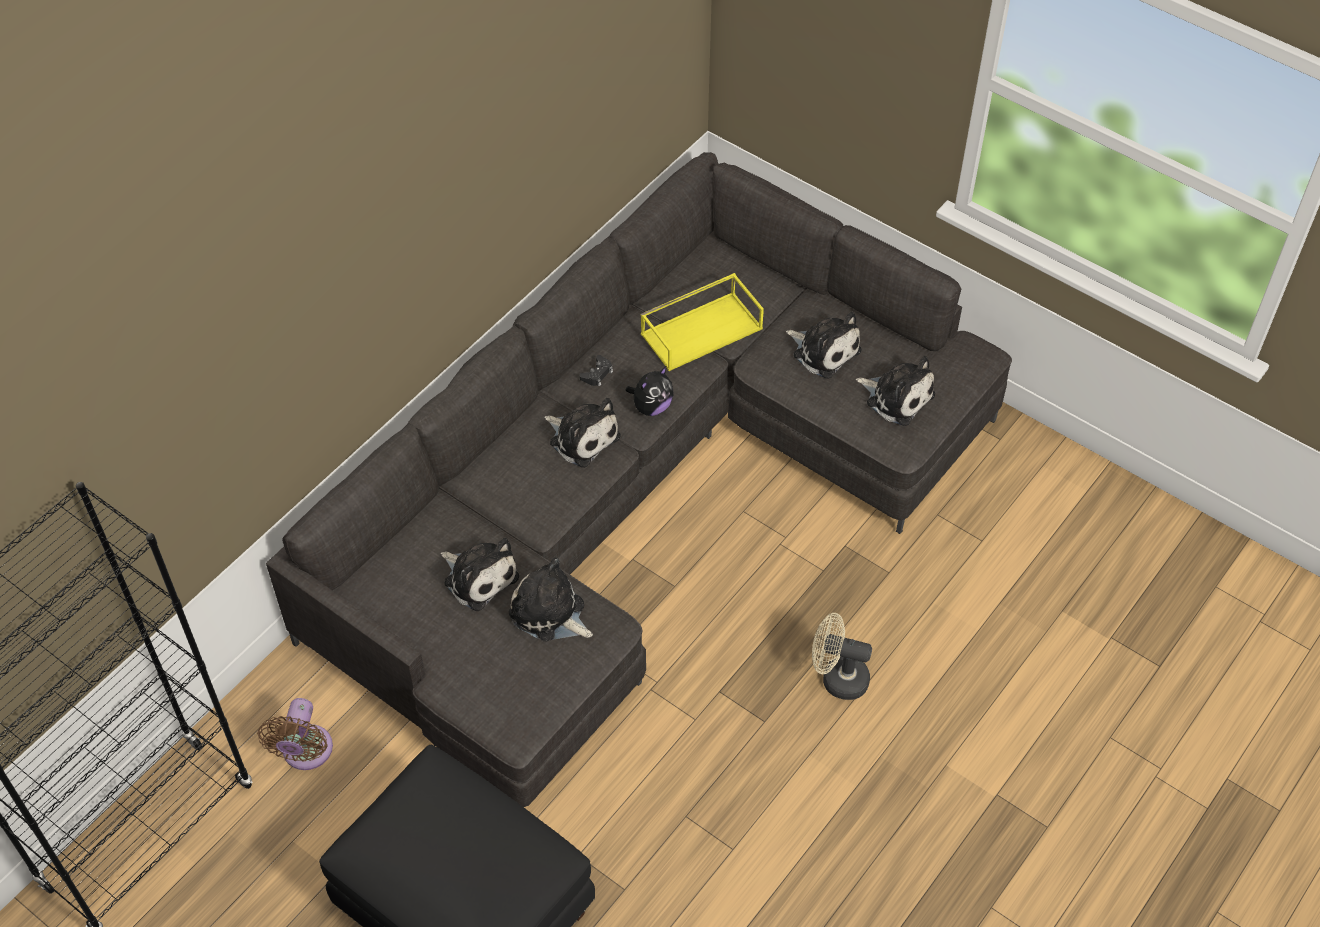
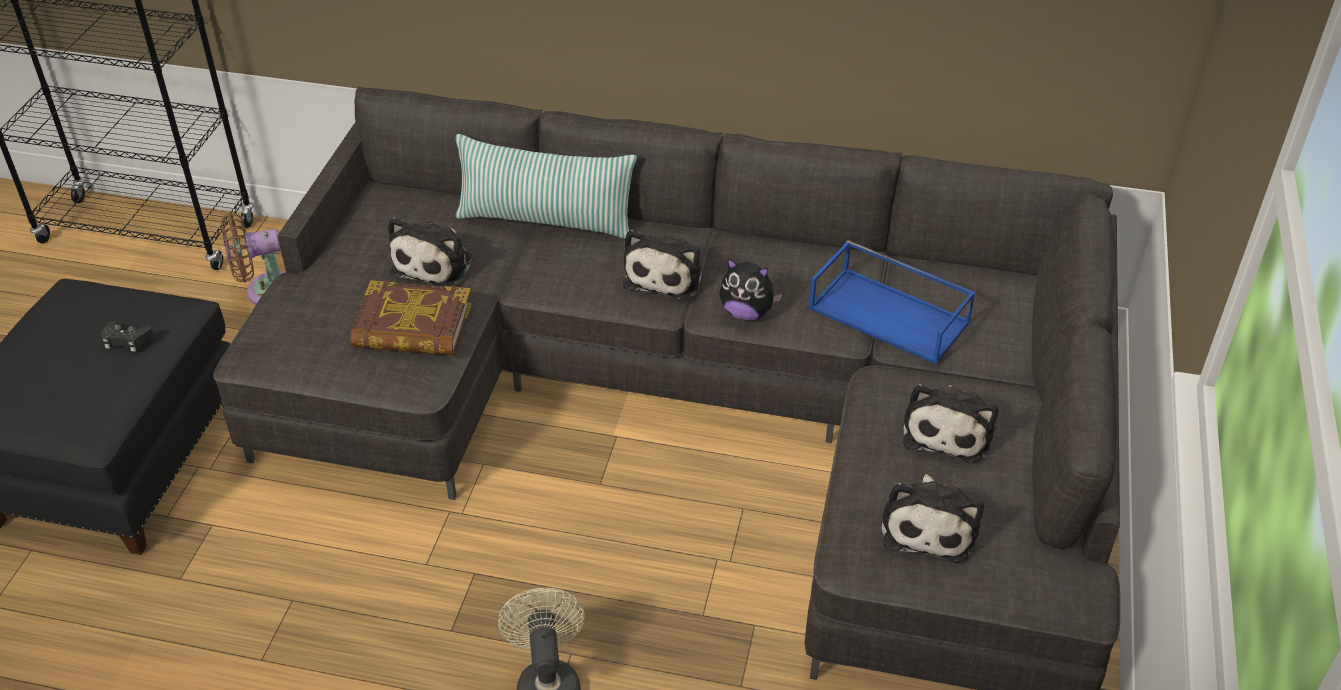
camera: 65 degrees right, 10 degrees down
(469, 488) = (546, 221): none -> pillow
(550, 613) = (413, 327): plush toy -> book
(597, 374) = (761, 257): black game controller -> black game controller (126, 340)
(702, 330) = (891, 315): yellow tray -> blue tray

